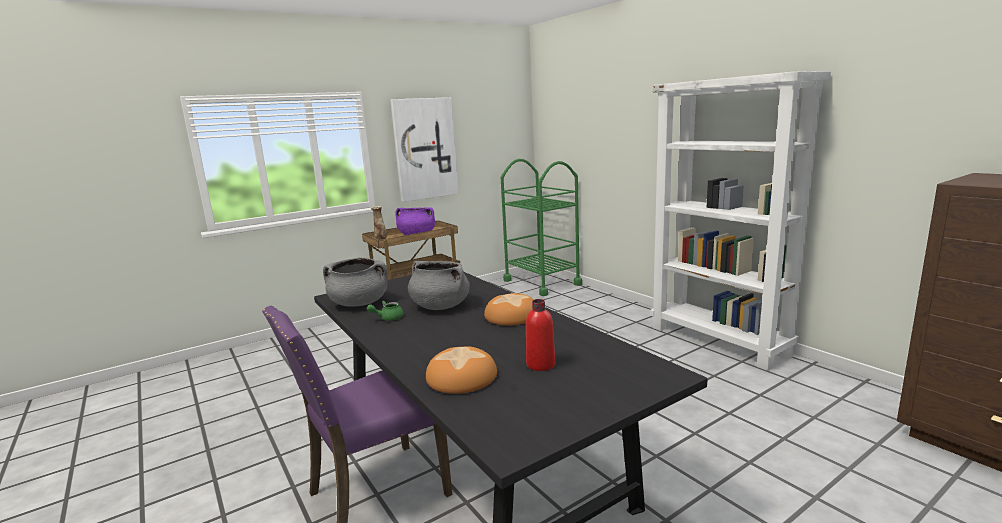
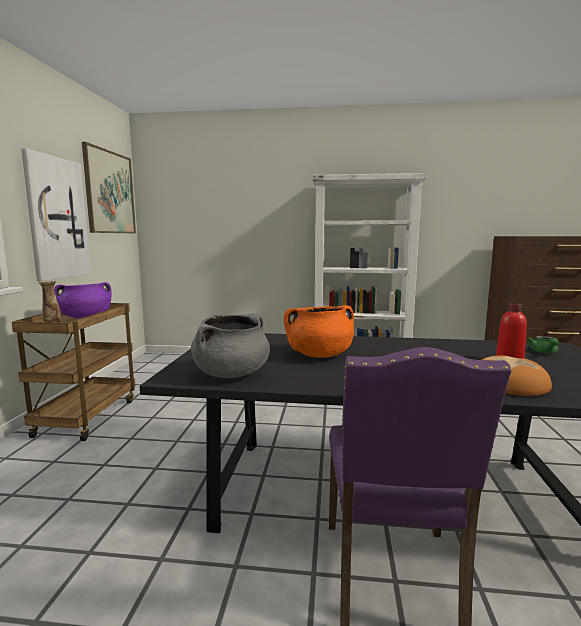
camera: 50 degrees left, 5 degrees down
(388, 318) = (309, 374): green teapot -> green teapot (544, 352)
(440, 306) = (319, 355): grey cooking pot -> orange cooking pot
(493, 114) = (110, 192): none -> picture
(511, 315) = (390, 345): bread -> none
(542, 282) = (172, 360): green cart -> none

